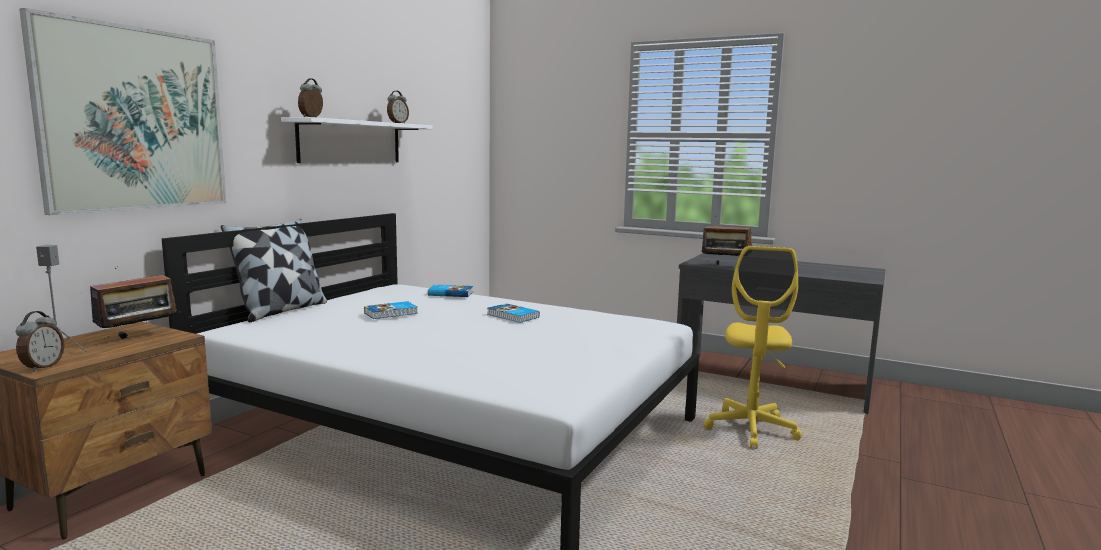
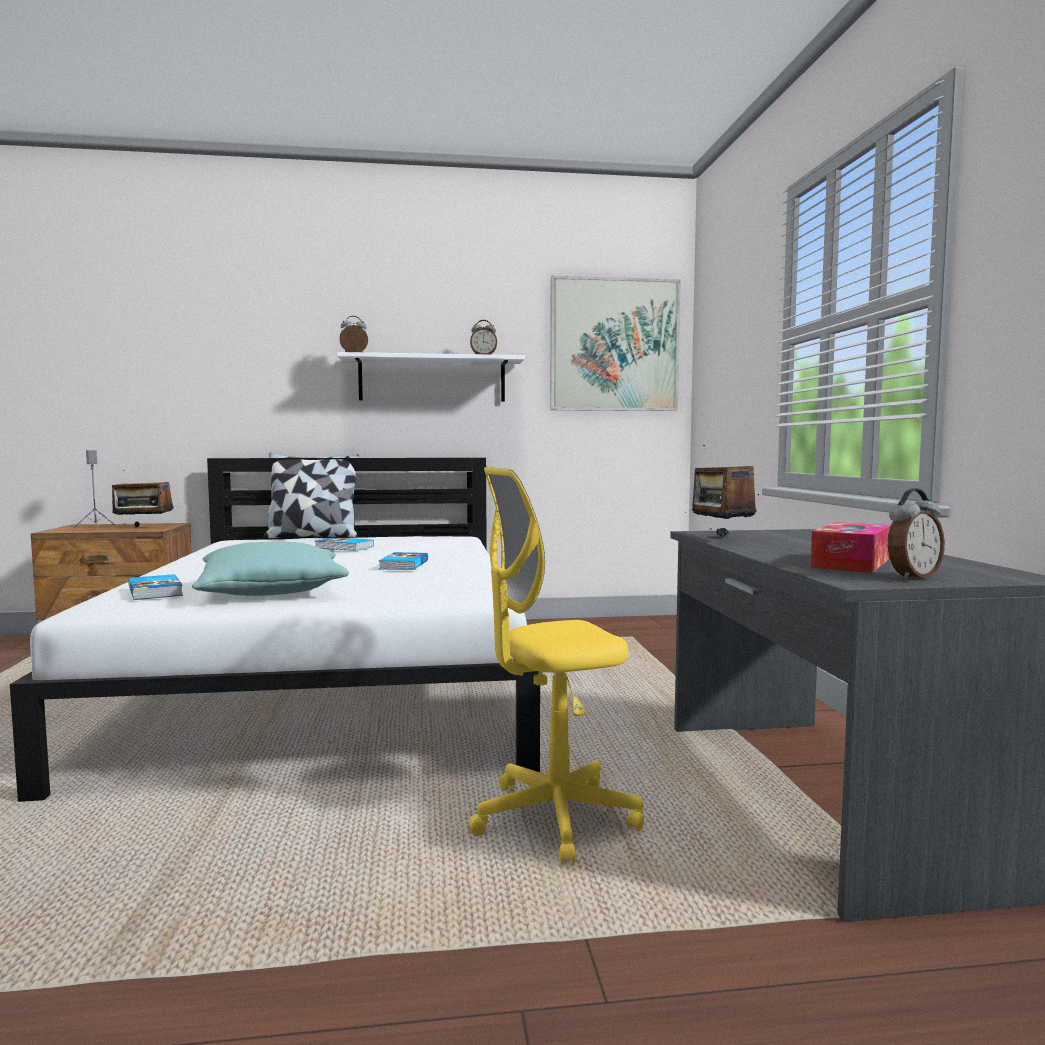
camera: 55 degrees right, 5 degrees down
(42, 367) = (56, 530): alarm clock -> alarm clock (912, 577)
(134, 119) = (199, 364): picture -> picture (614, 345)
(450, 293) = (454, 544): book -> book (157, 591)
(559, 354) = (272, 591): none -> turquoise pillow
(822, 272) = (851, 563): none -> tissue box

